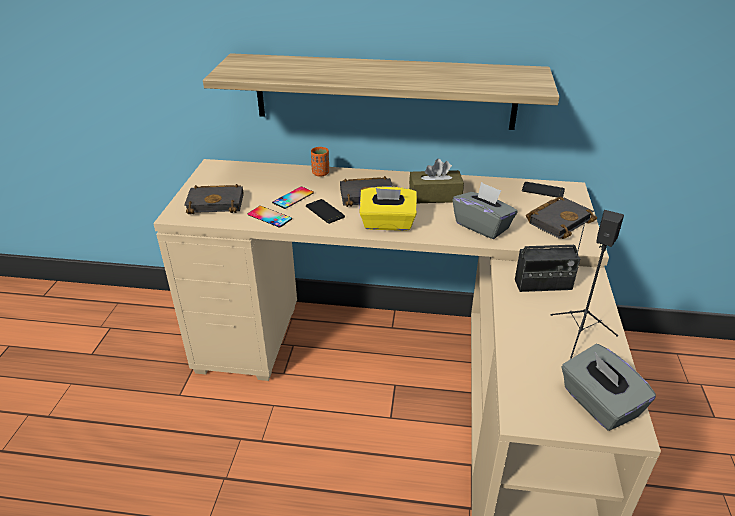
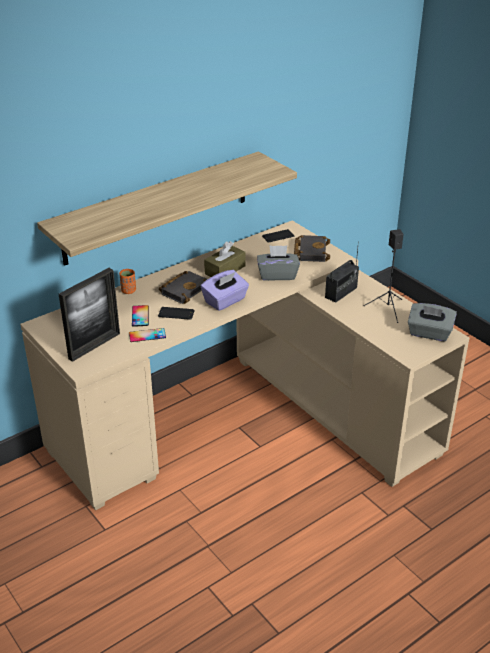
camera: 45 degrees left, 0 degrees up
(217, 203) = (94, 346): black book -> picture frame
(387, 224) = (225, 301): yellow tissue box -> purple tissue box

